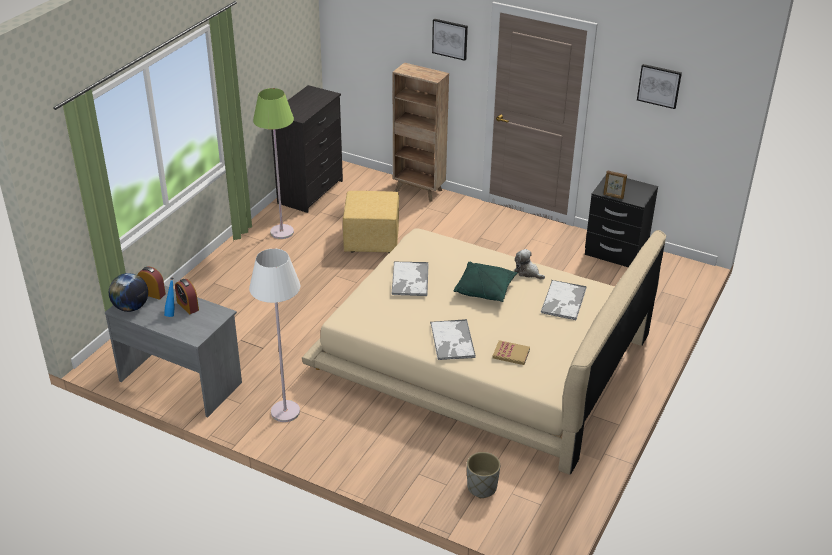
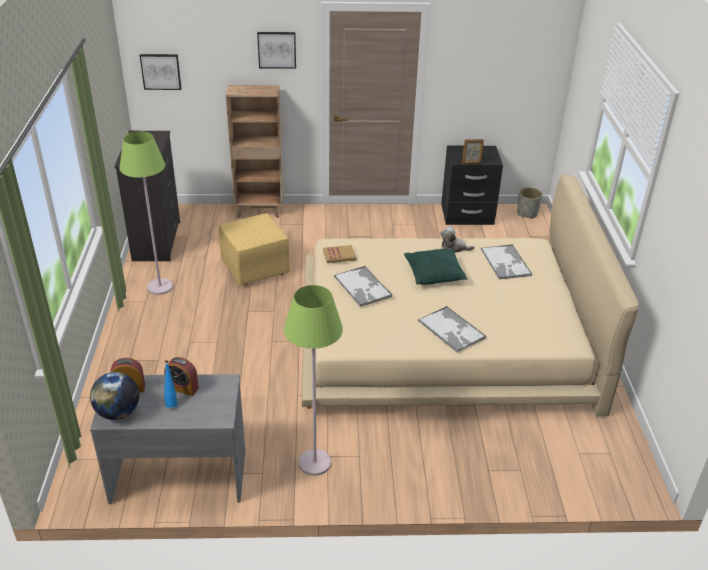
camera: 30 degrees left, 0 degrees up
(285, 412) = (314, 463): white floor lamp -> green floor lamp
(482, 487) = (551, 459): grey planter -> grey planter (527, 213)
(511, 354) = (511, 324): book -> book (339, 255)
(659, 85) = (493, 51): picture -> picture (161, 71)

